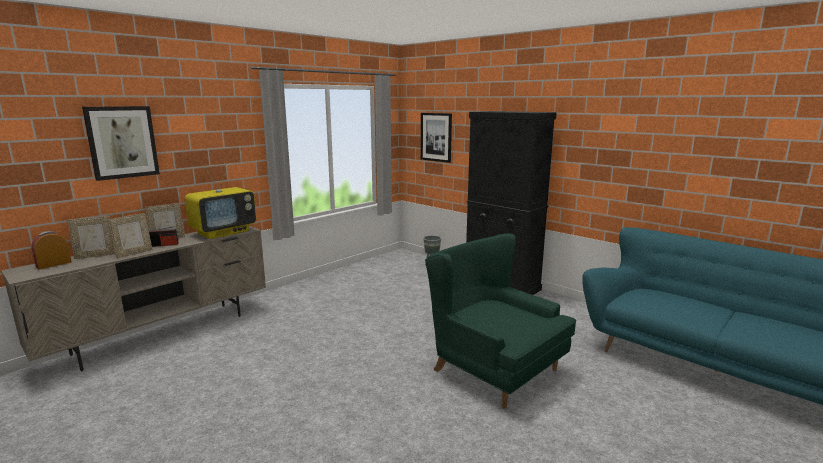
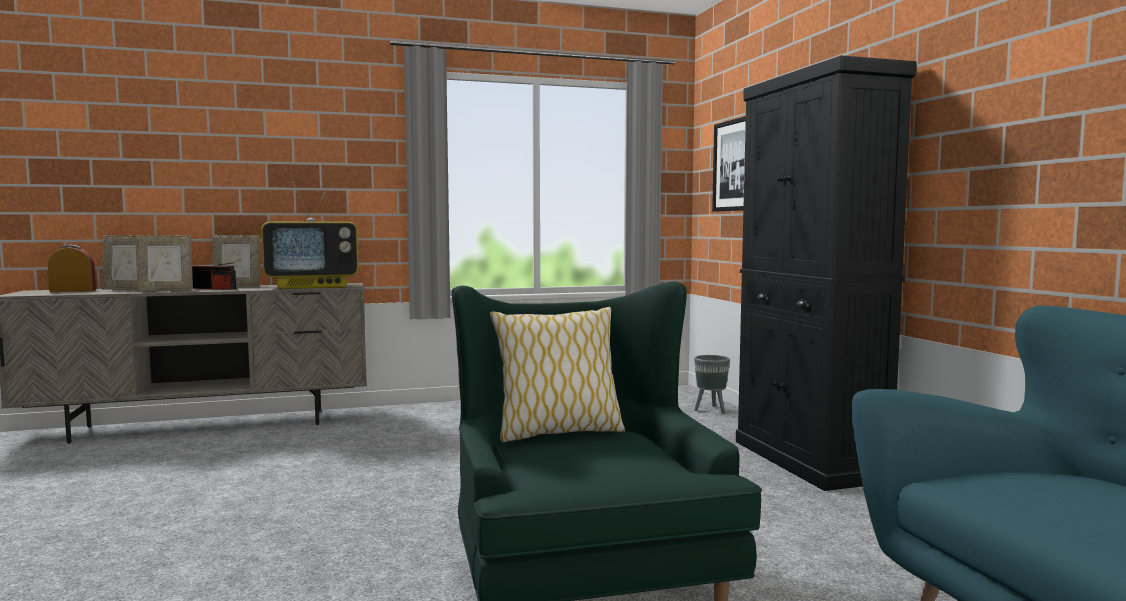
camera: 30 degrees right, 10 degrees down
(122, 142) = (195, 142): picture -> none
(473, 308) = (558, 433): none -> pillow

